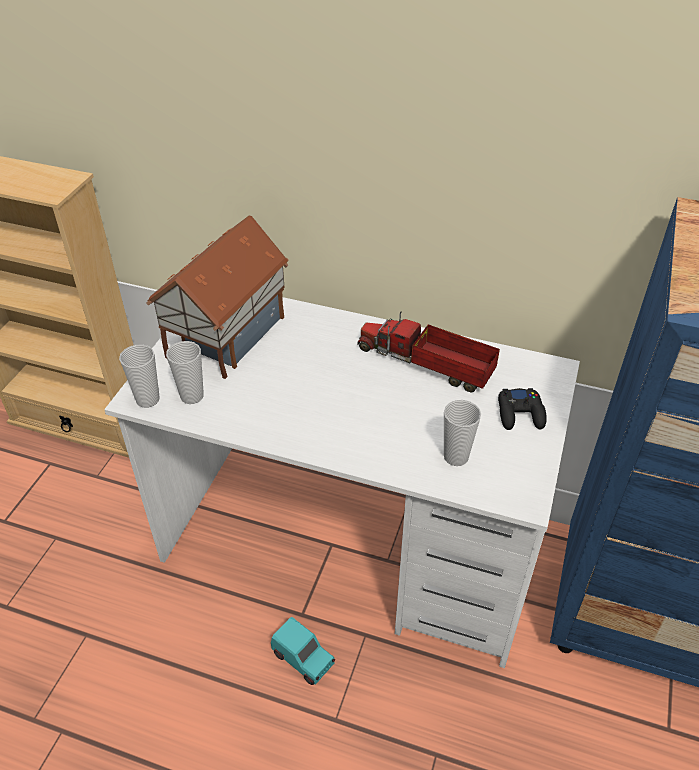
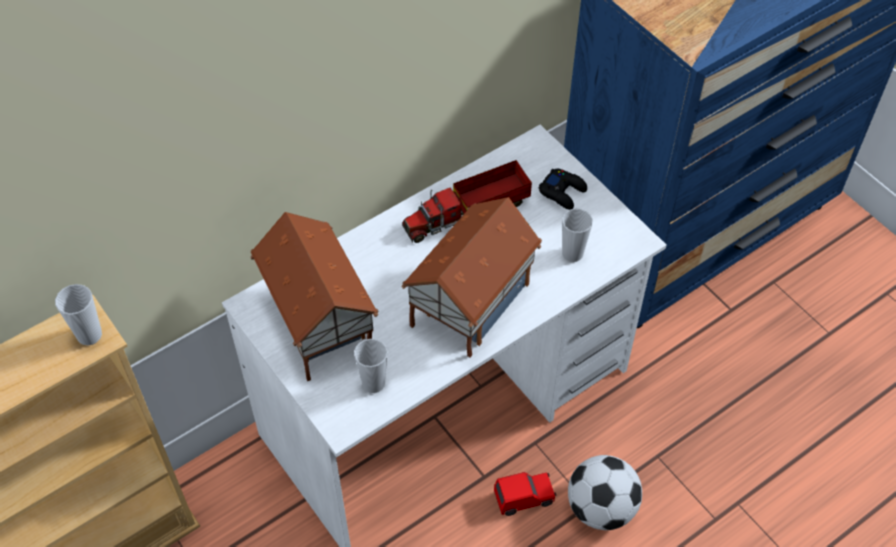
camera: 55 degrees left, 10 degrees up
(148, 399) = (351, 417): cup -> cup (89, 335)
(303, 659) = (524, 498): turquoise toy car -> red toy car
(328, 414) = (469, 304): none -> toy house
(340, 733) = (600, 507): none -> football

